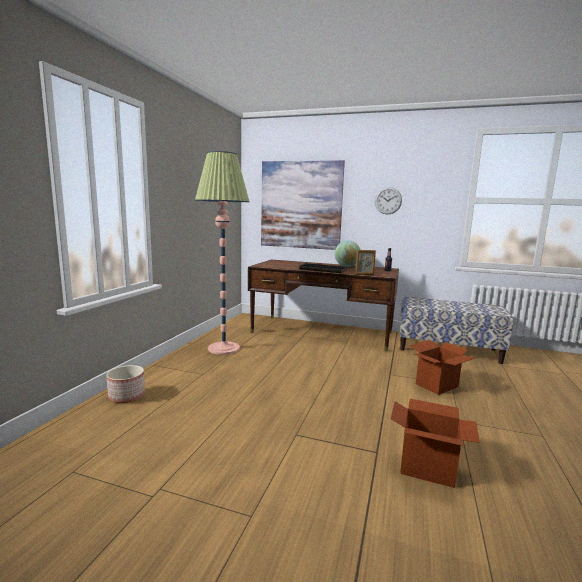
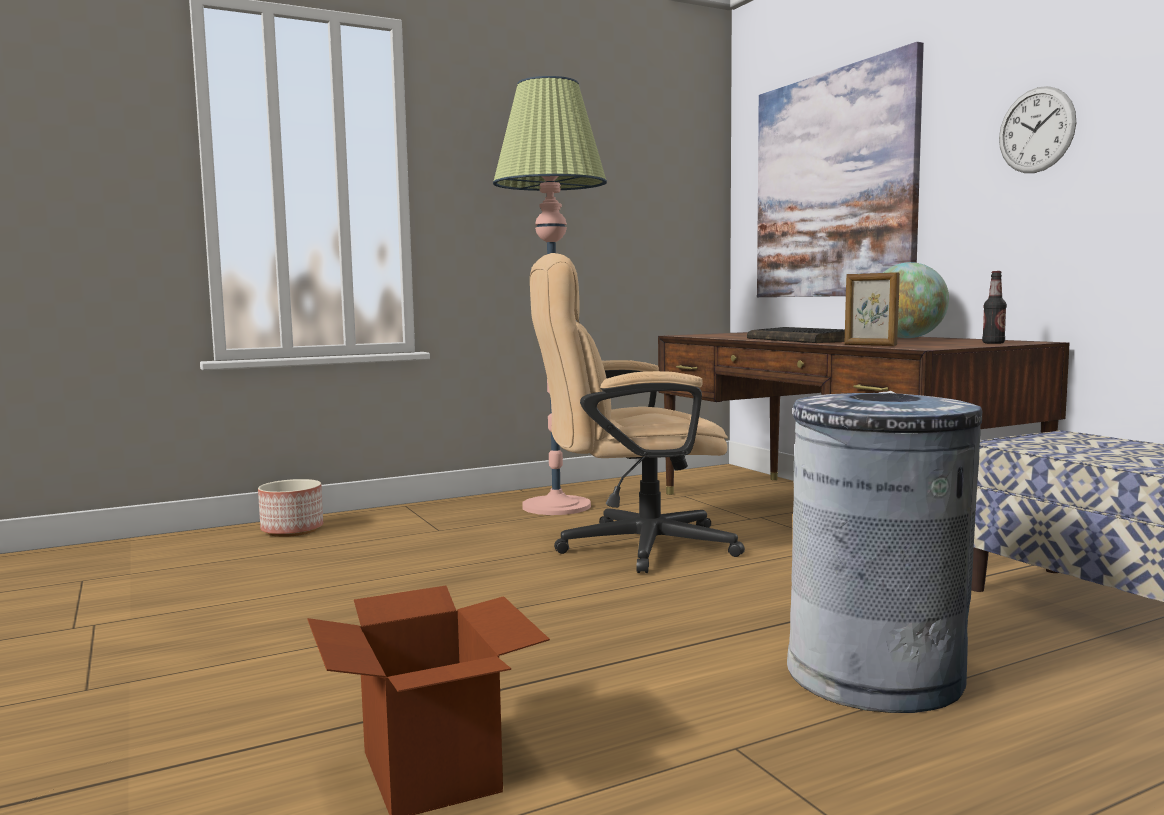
camera: 45 degrees right, 5 degrees down
(292, 361) = (629, 547): none -> beige office chair
(437, 385) = (875, 674): cardboard box -> grey trash can

